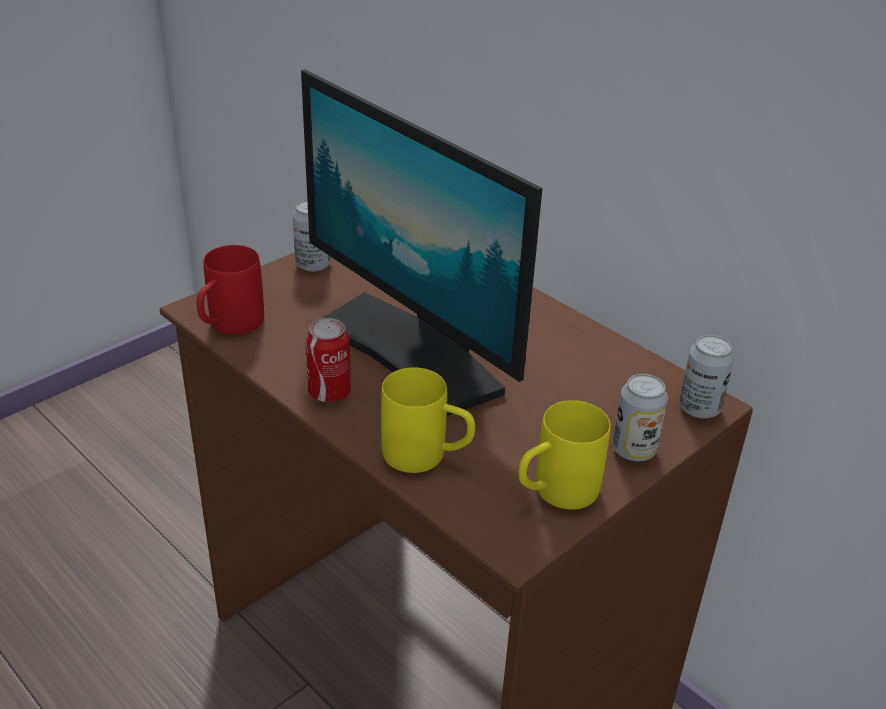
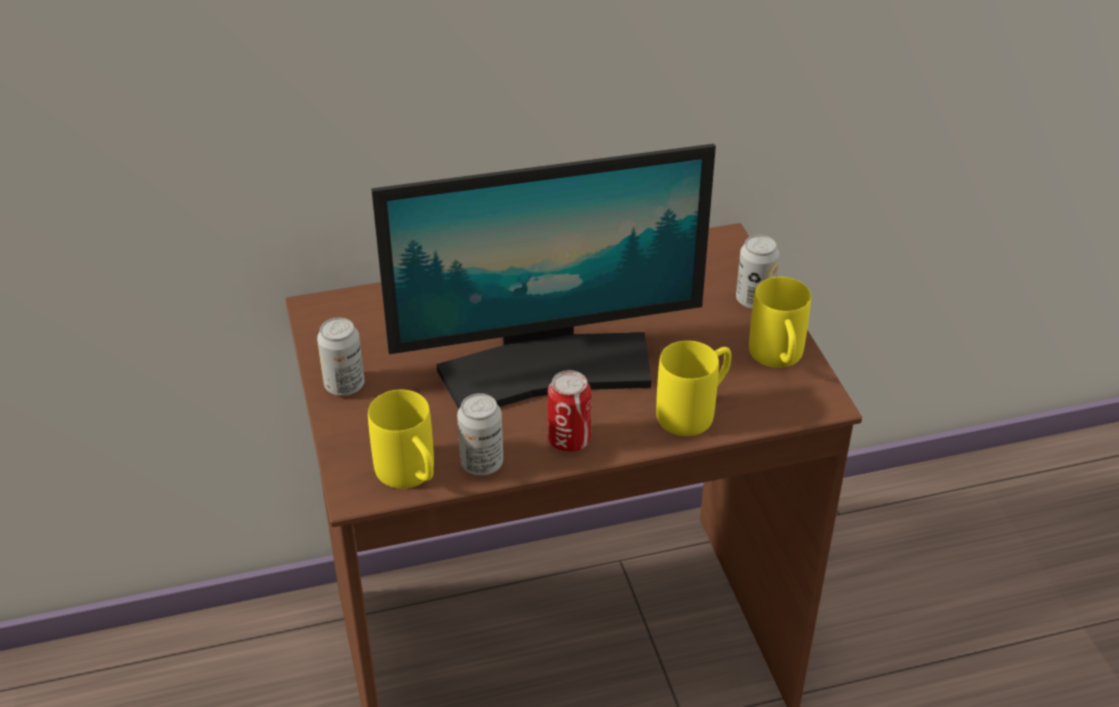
camera: 60 degrees left, 5 degrees up
(229, 326) = (411, 477): red mug -> yellow mug
(699, 408) = (727, 247): can -> can (482, 463)

